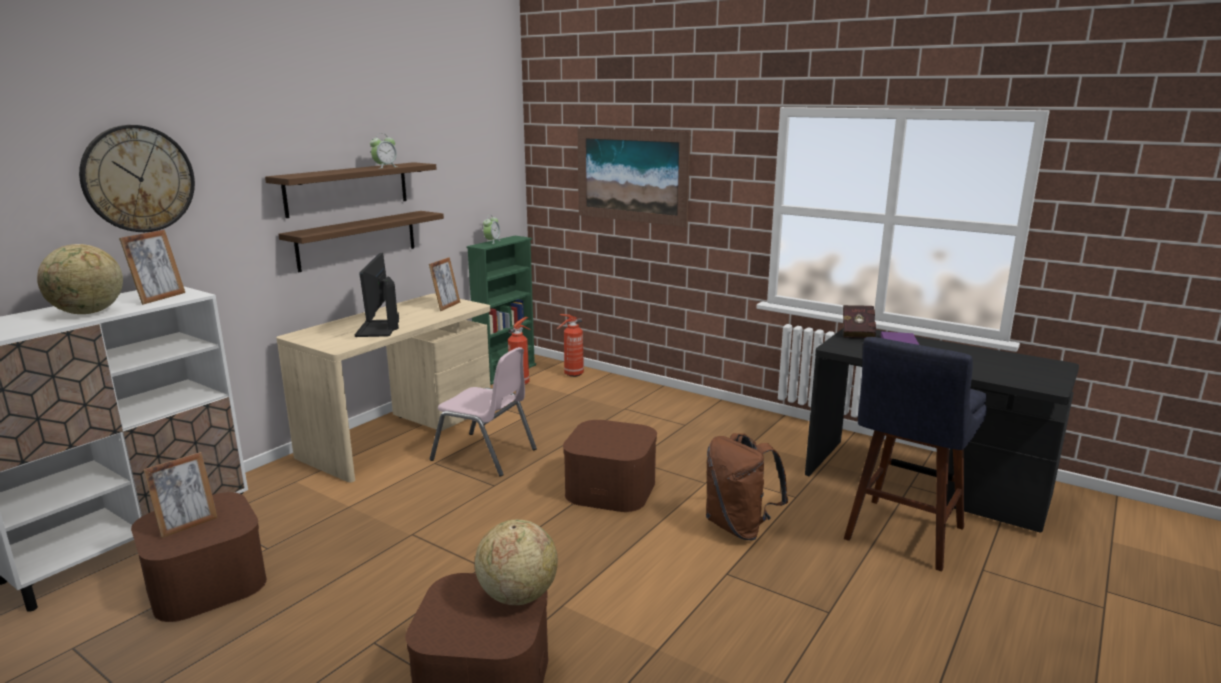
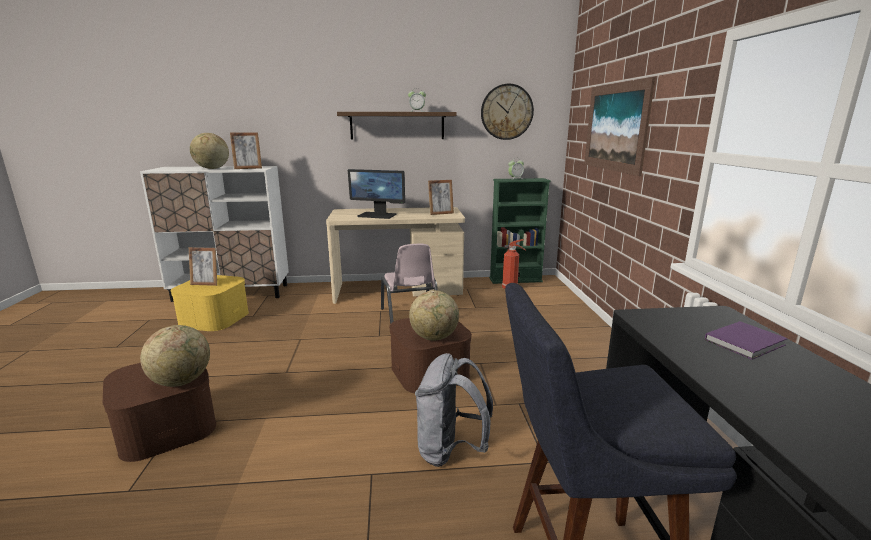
camera: 50 degrees right, 0 degrees up
(138, 179) = (266, 107): wall clock -> wall clock (506, 112)
(206, 582) = (214, 318): brown storage box -> yellow storage box
(357, 240) = (401, 160): shelf -> none
(378, 329) = (377, 215): monitor -> monitor turned 120 degrees counterclockwise
(572, 374) = (555, 295): fire extinguisher -> none
(630, 442) = (434, 337): none -> globe
(739, 527) = (450, 450): brown backpack -> grey backpack
(858, 332) = (716, 315): red book -> none

